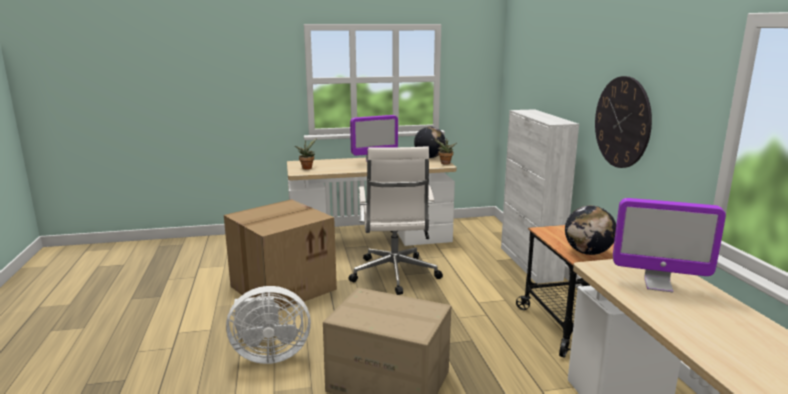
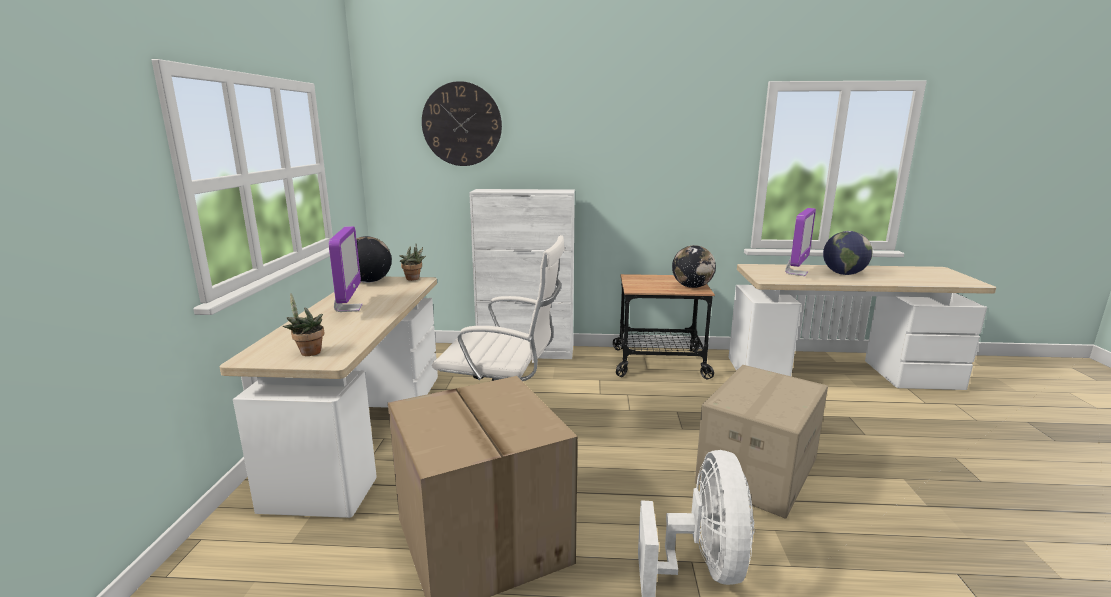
camera: 75 degrees left, 0 degrees up
(622, 122) = (637, 177): wall clock -> wall clock (462, 124)
(705, 317) = (843, 274): none -> globe

